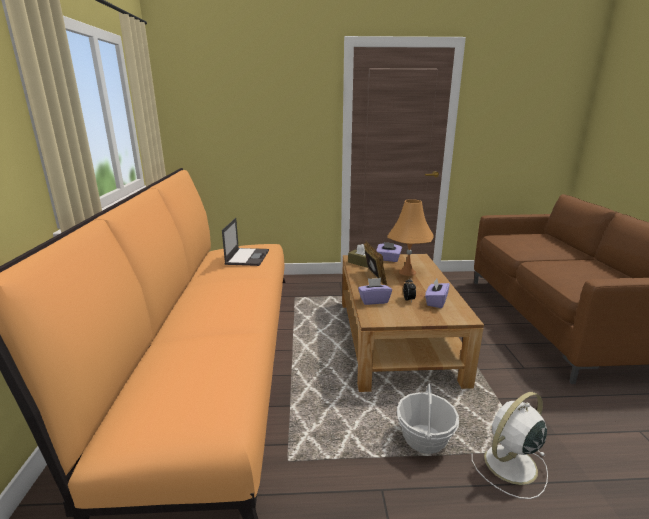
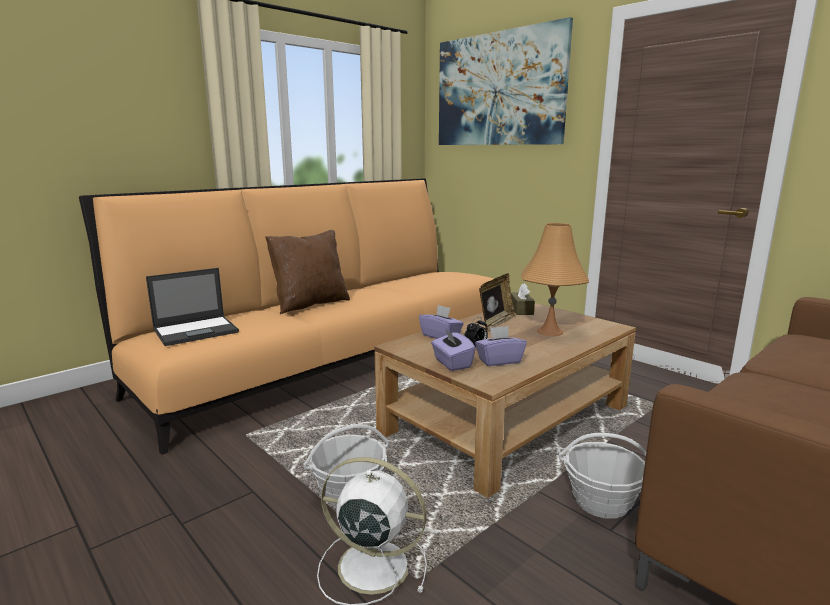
camera: 50 degrees right, 5 degrees down
(216, 317) = (310, 304): none -> brown pillow
(245, 87) = (498, 89): none -> picture
(247, 257) = (434, 278): laptop -> laptop (197, 331)
(388, 259) = (563, 316): purple tissue box -> purple tissue box (452, 363)
(500, 357) = (601, 501): none -> basket

